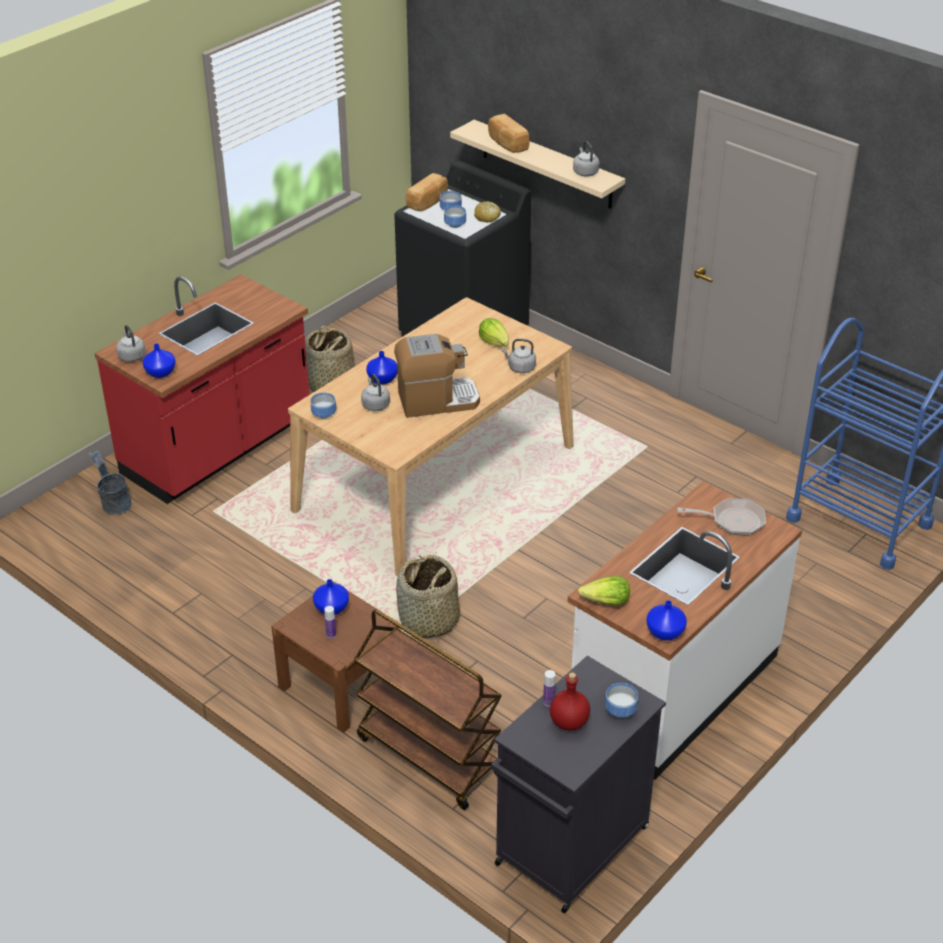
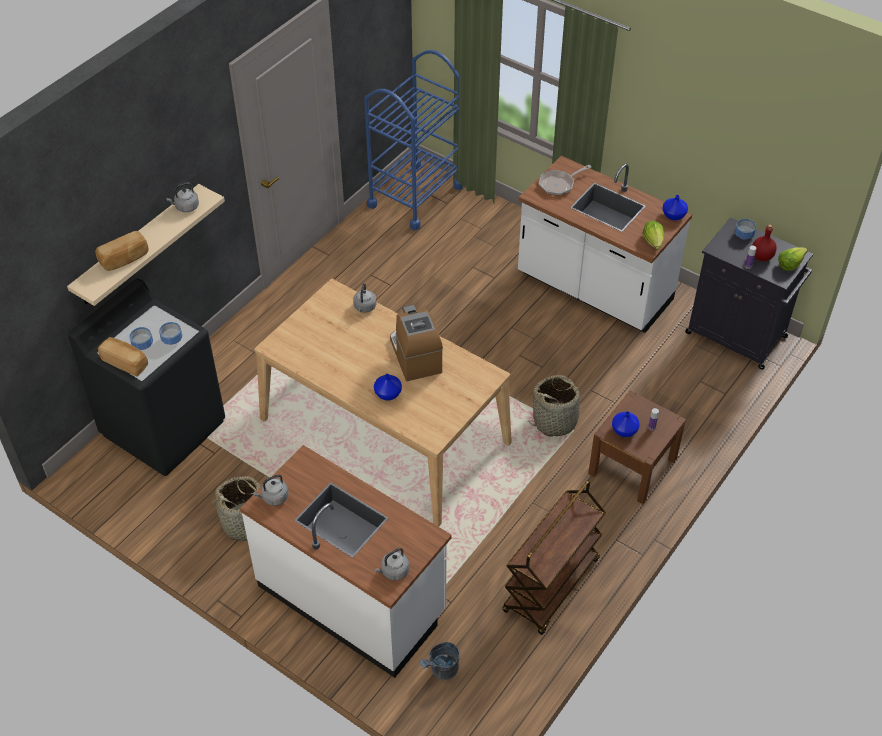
camera: 95 degrees left, 10 degrees up
(161, 373) = (420, 541): blue vase -> none
(219, 449) = (352, 599): red counter -> white counter
(324, 413) = (441, 428): bowl -> none
(375, 404) = (425, 395): grey kettle -> grey kettle (274, 498)
(428, 756) = (685, 410): brown cart -> brown cart (551, 587)
(487, 217) = (160, 318): bread -> none
(495, 342) = (327, 325): lettuce -> lettuce (790, 264)
(732, 521) = (559, 184): frying pan -> frying pan turned 120 degrees counterclockwise

